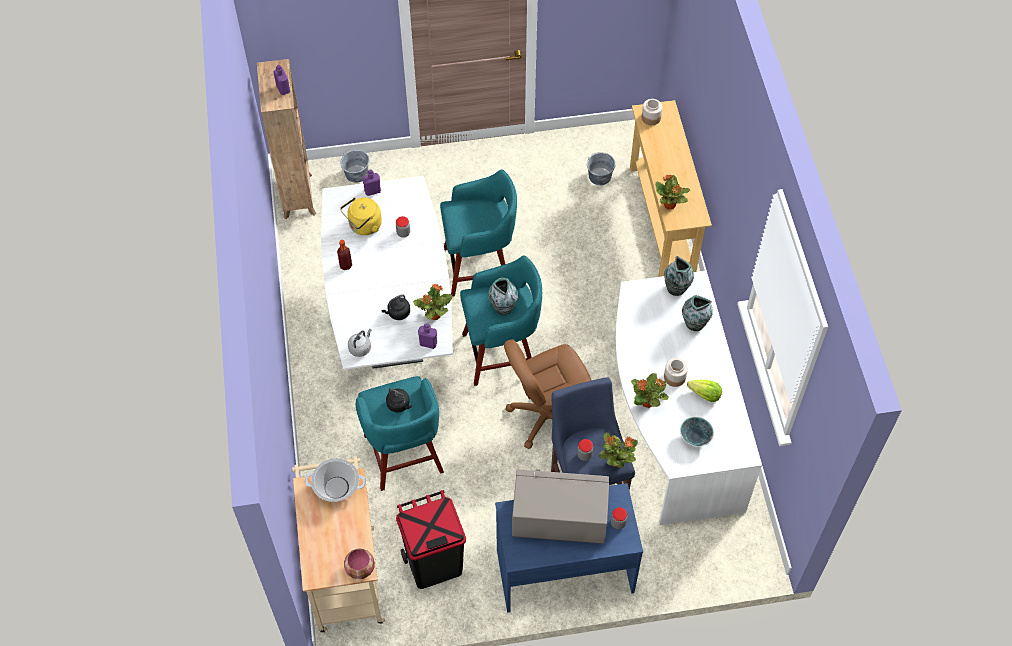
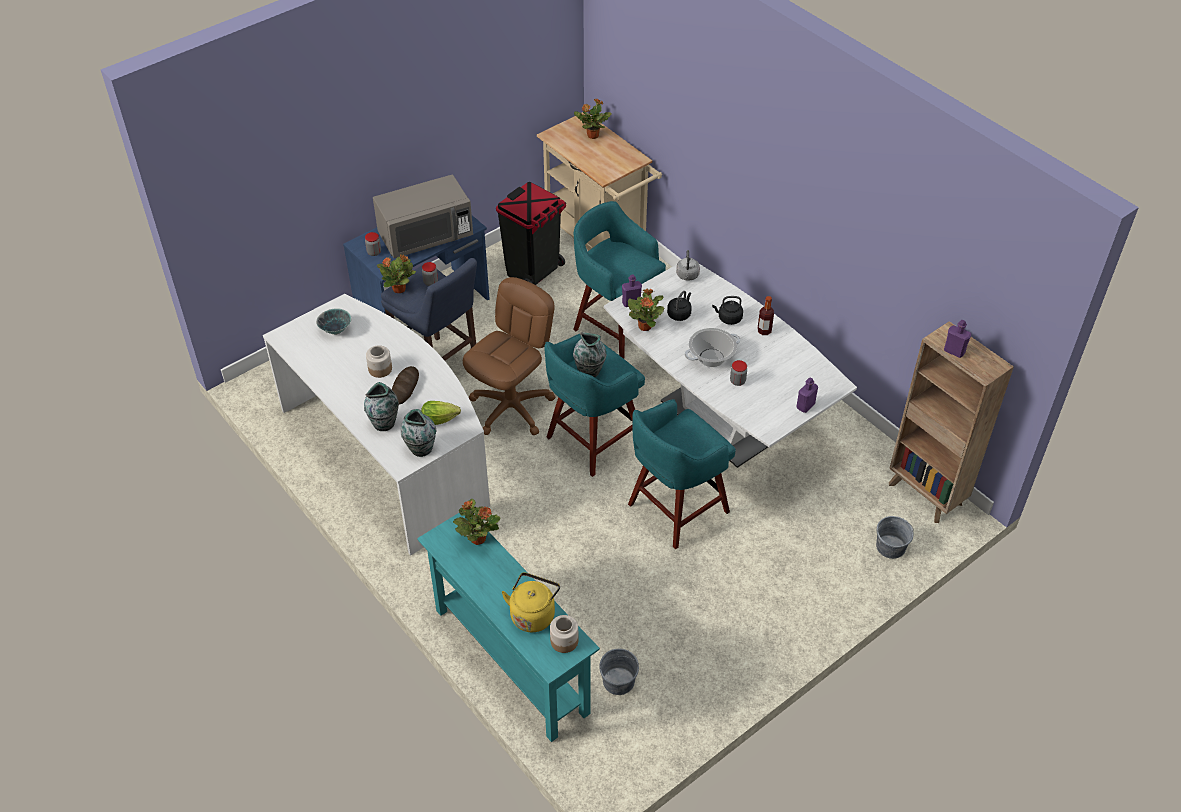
camera: 150 degrees right, 10 degrees down
(336, 487) = (613, 167): cooking pot -> cooking pot (711, 358)
(361, 569) = (553, 134): bowl -> none
(363, 226) = (781, 370): yellow kettle -> yellow kettle (533, 614)
(399, 405) = (620, 263): black kettle -> black kettle (728, 318)
(648, 402) = (395, 339): potted plant -> potted plant (592, 135)
(662, 220) = (510, 661): beige console table -> turquoise console table
(662, 349) = (405, 387): none -> bread
(705, 395) = (342, 366): lettuce -> lettuce (439, 419)

